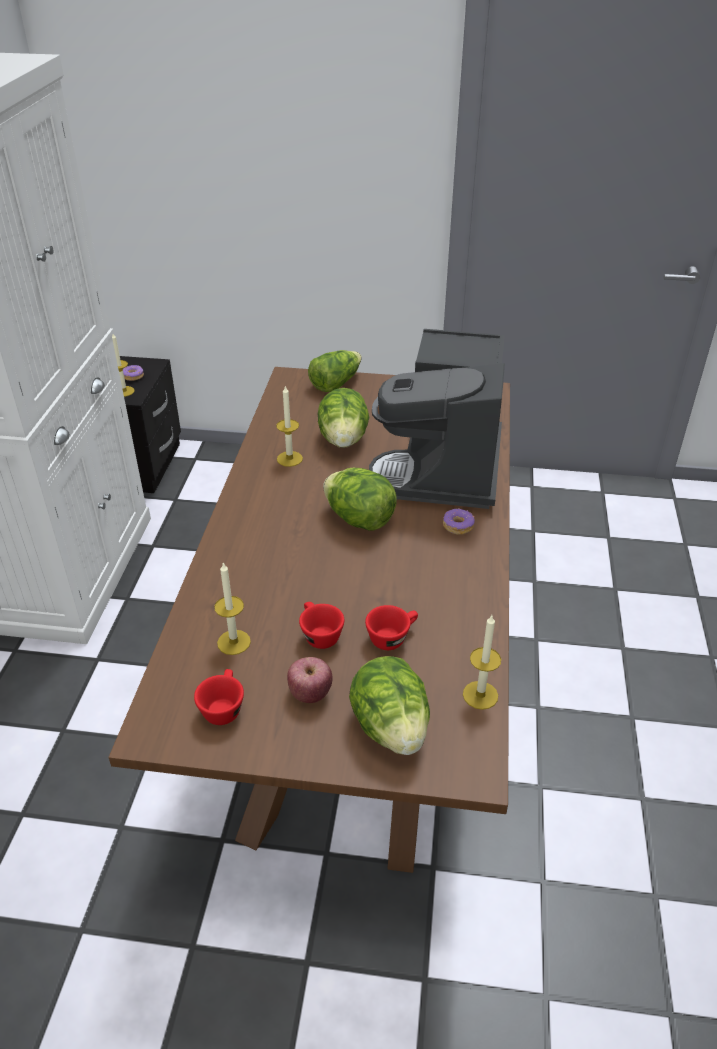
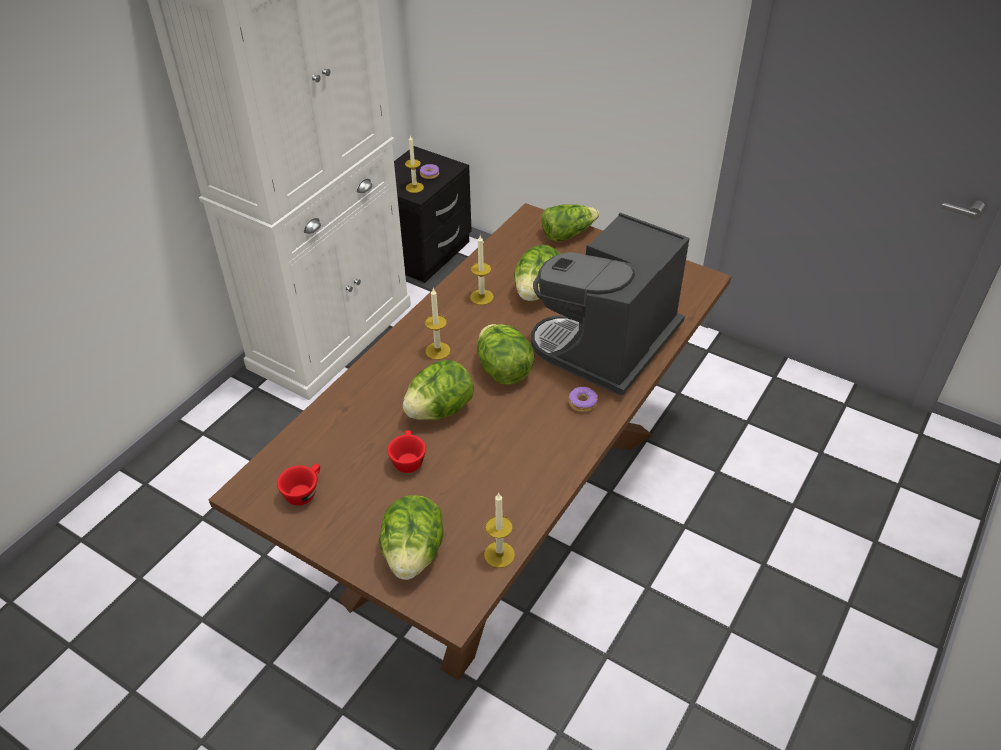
camera: 25 degrees right, 5 degrees up
(234, 642) = (342, 443): candle -> candle (437, 351)
(310, 693) = (372, 504): apple -> none
(320, 575) = (440, 410): none -> lettuce
(392, 637) = (462, 482): red cup -> none

